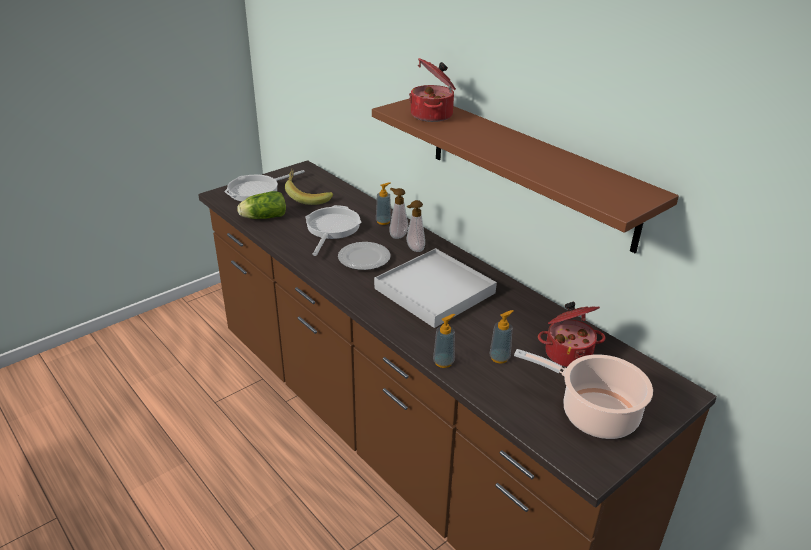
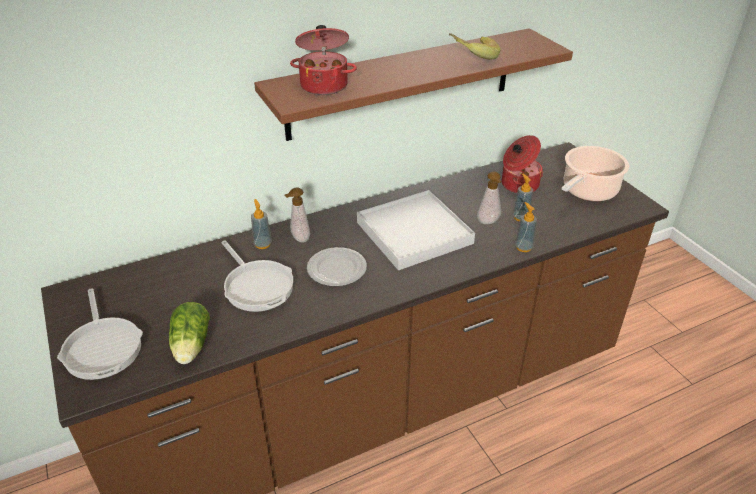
camera: 75 degrees left, 5 degrees up
(308, 197) = (159, 298): banana -> banana (471, 57)
(332, 229) = (257, 286): frying pan -> frying pan turned 150 degrees counterclockwise
(414, 249) = (333, 233): soap dispenser -> soap dispenser (489, 222)

